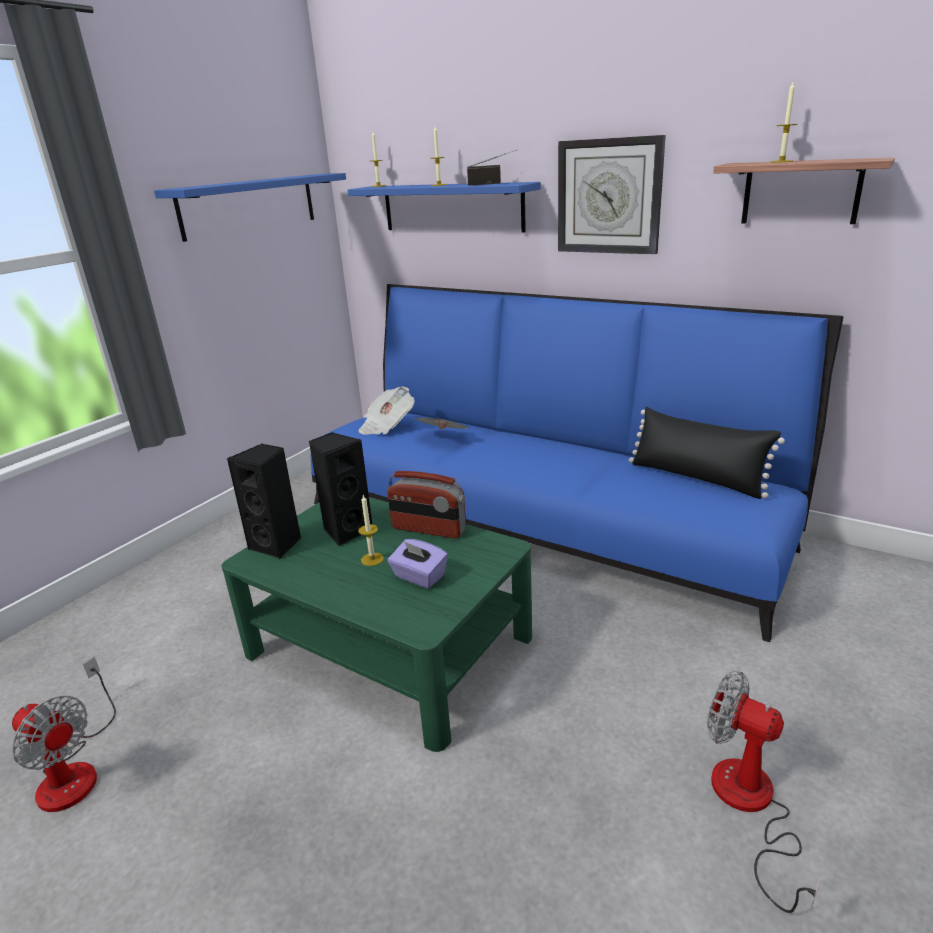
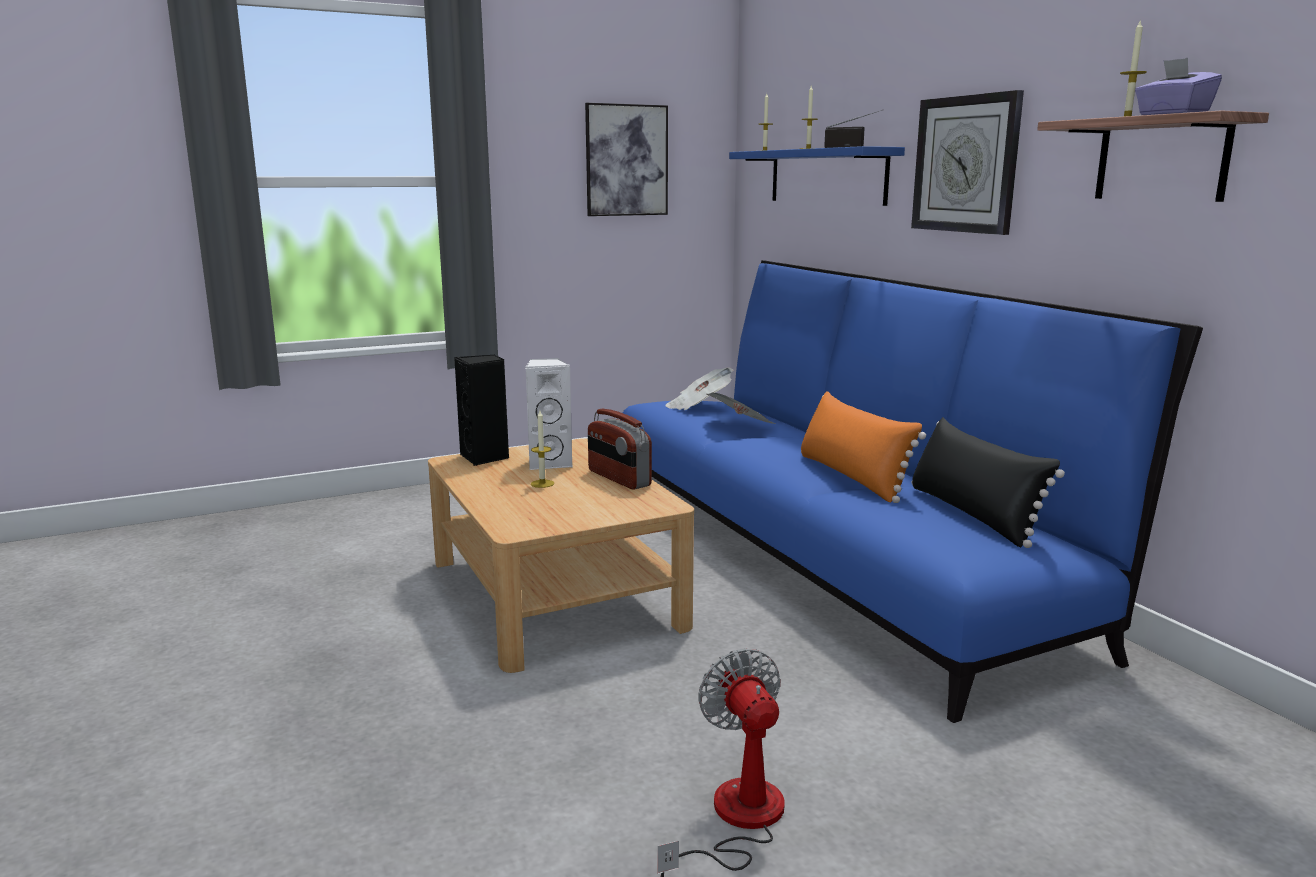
camera: 30 degrees right, 10 degrees down
(75, 770) = (257, 587): fan -> none
(249, 205) = (626, 160): blue shelf -> picture
(346, 531) = (550, 463): black speaker -> white speaker
(389, 645) = (555, 593): green coffee table -> beige coffee table
(419, 577) = (561, 503): purple tissue box -> purple tissue box (1172, 114)
(587, 468) = (852, 477): none -> orange pillow

